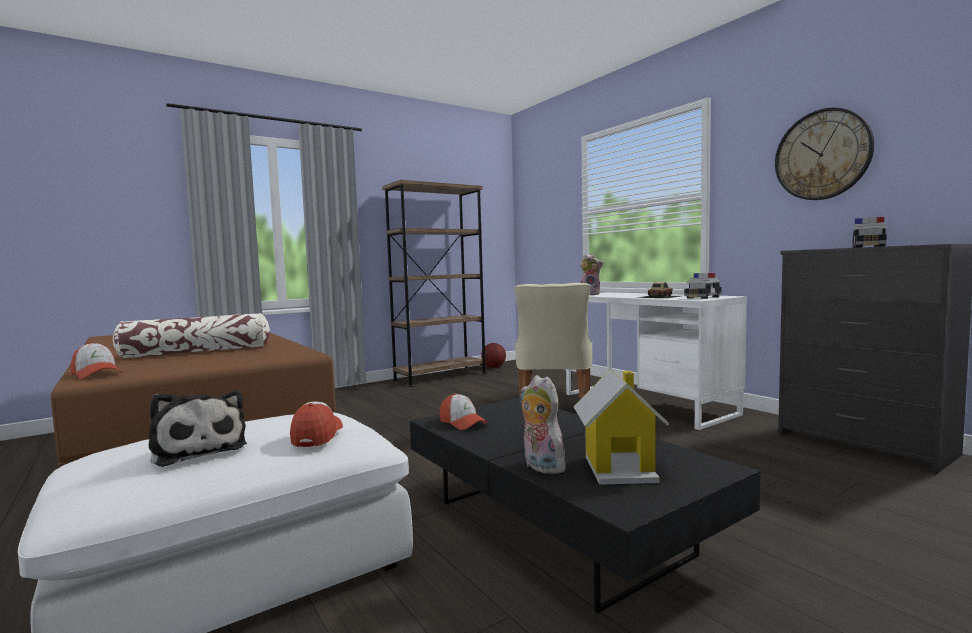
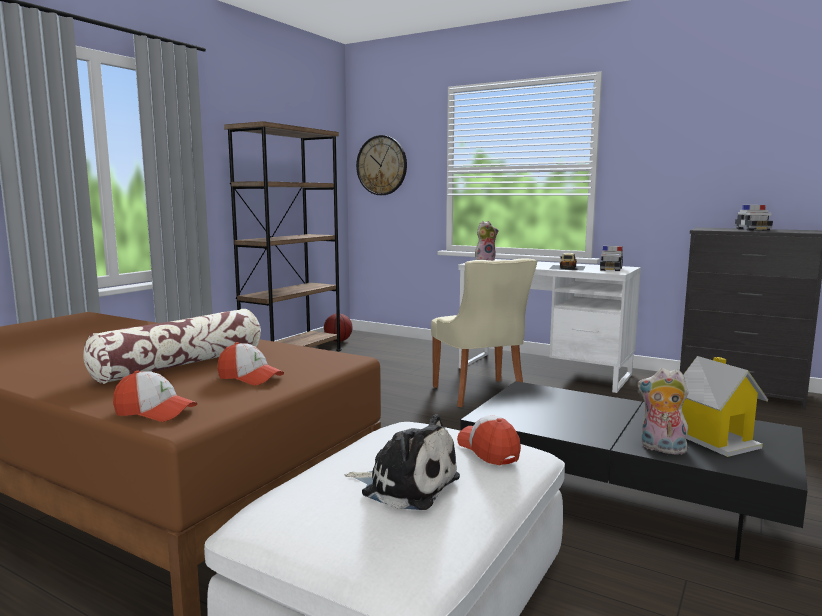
camera: 25 degrees left, 5 degrees up
(462, 423) = (517, 416): cap -> cap (250, 378)
(822, 155) = (708, 143): wall clock -> wall clock (382, 165)

